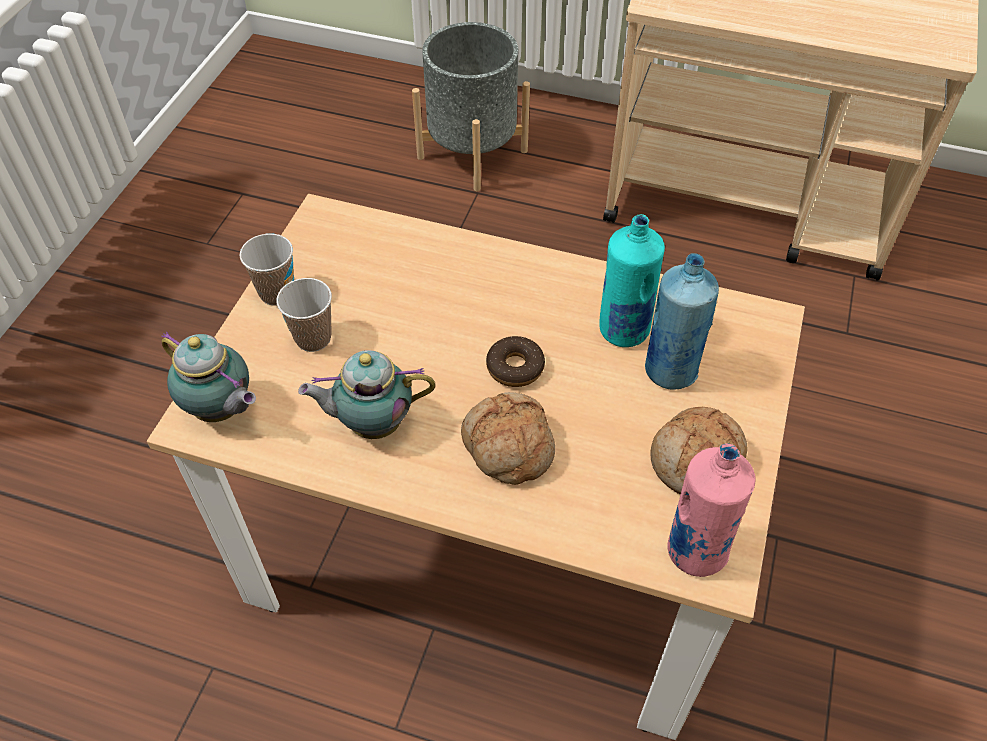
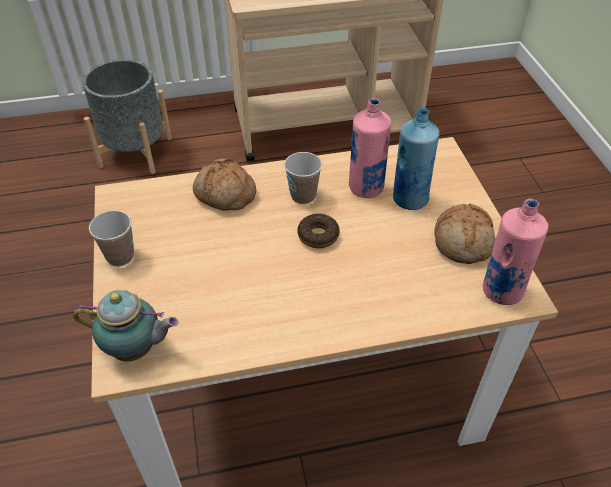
camera: 30 degrees left, 5 degrees down
(313, 338) = (169, 274): cup -> cup (303, 196)
(372, 423) = (252, 309): teapot -> none
(507, 447) = (349, 284): bread -> bread (224, 194)
(623, 330) = (365, 188): turquoise bottle -> pink bottle

